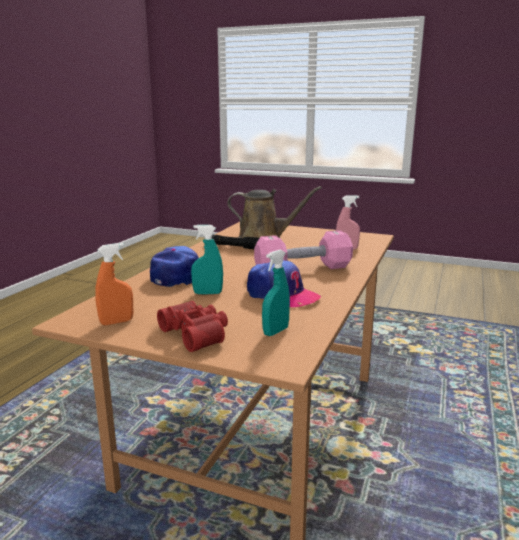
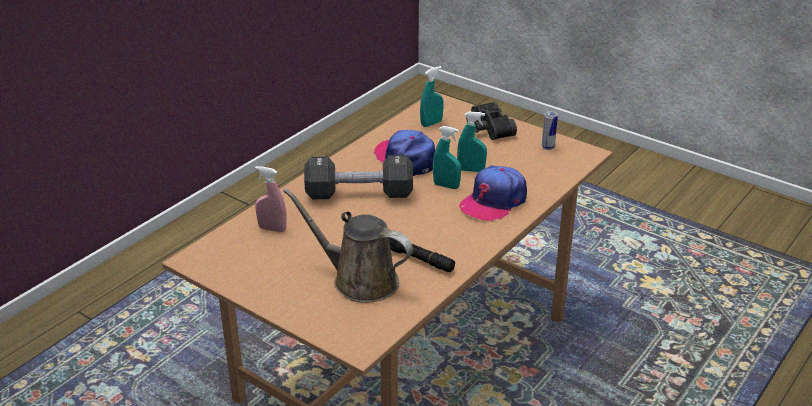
camera: 165 degrees left, 15 degrees up
(117, 322) = (548, 147): orange spray bottle -> can
(197, 334) = (487, 129): red binoculars -> black binoculars
(228, 280) = (446, 186): none -> turquoise spray bottle
(303, 269) = (359, 194): pink dumbbell -> black dumbbell

